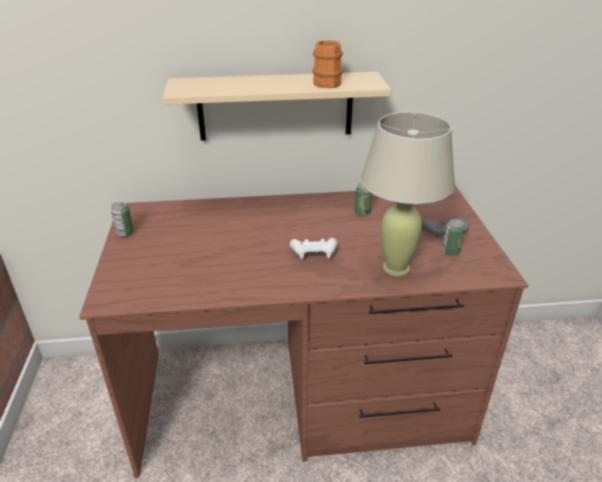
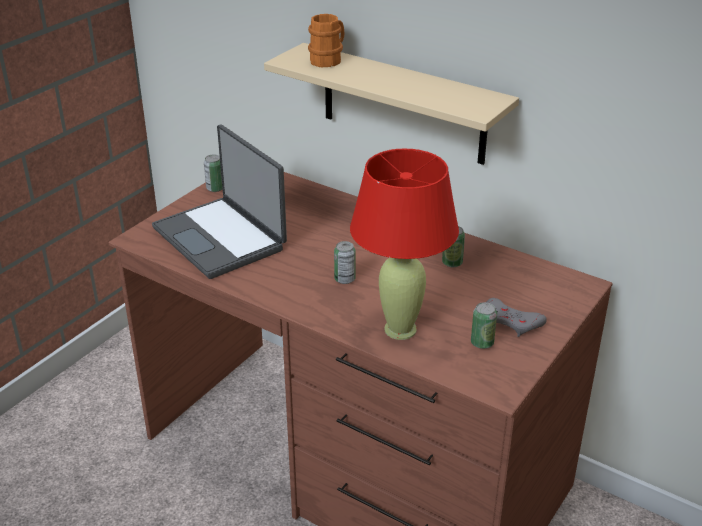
camera: 40 degrees right, 0 degrees up
(182, 267) = (221, 238): none -> laptop
(314, 253) = (344, 279): white game controller -> can
(327, 82) = (436, 93): orange mug -> orange mug (329, 59)
(395, 268) = (399, 329): beige table lamp -> red table lamp

